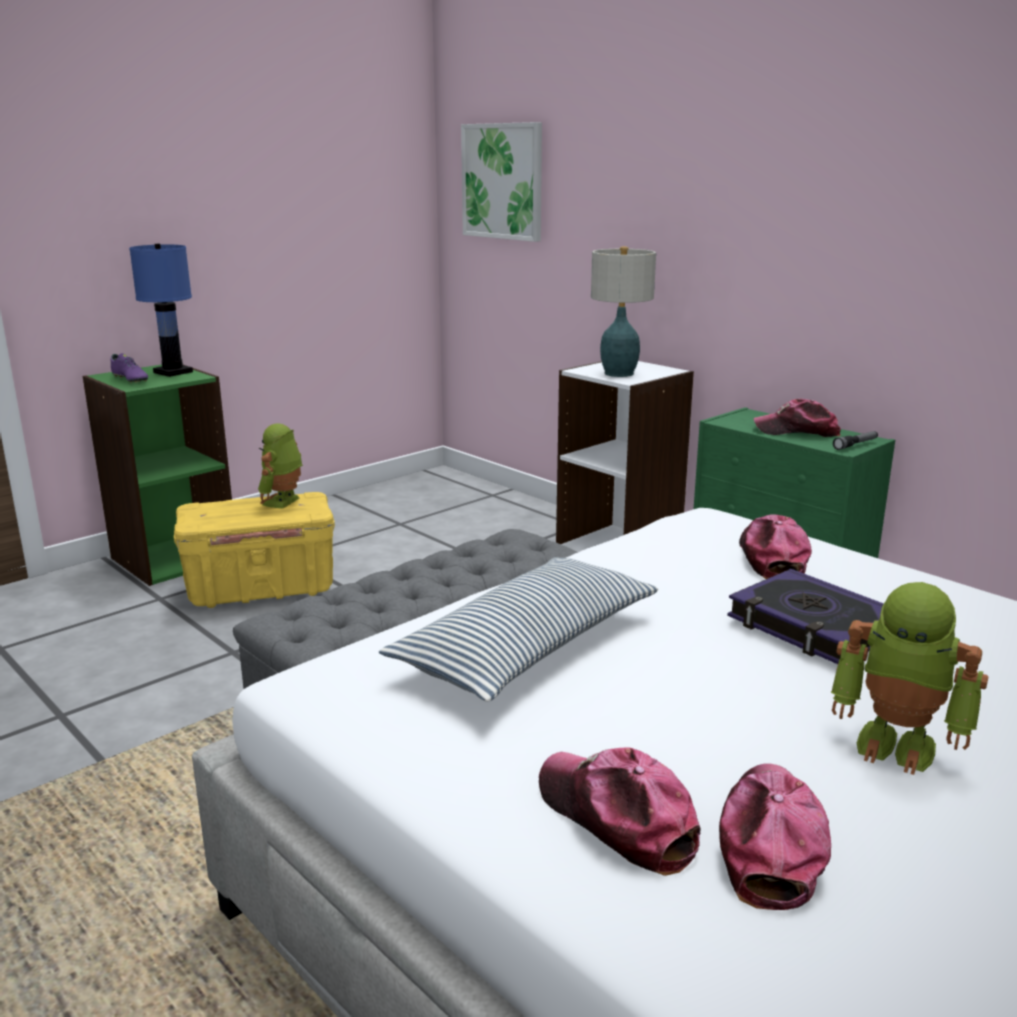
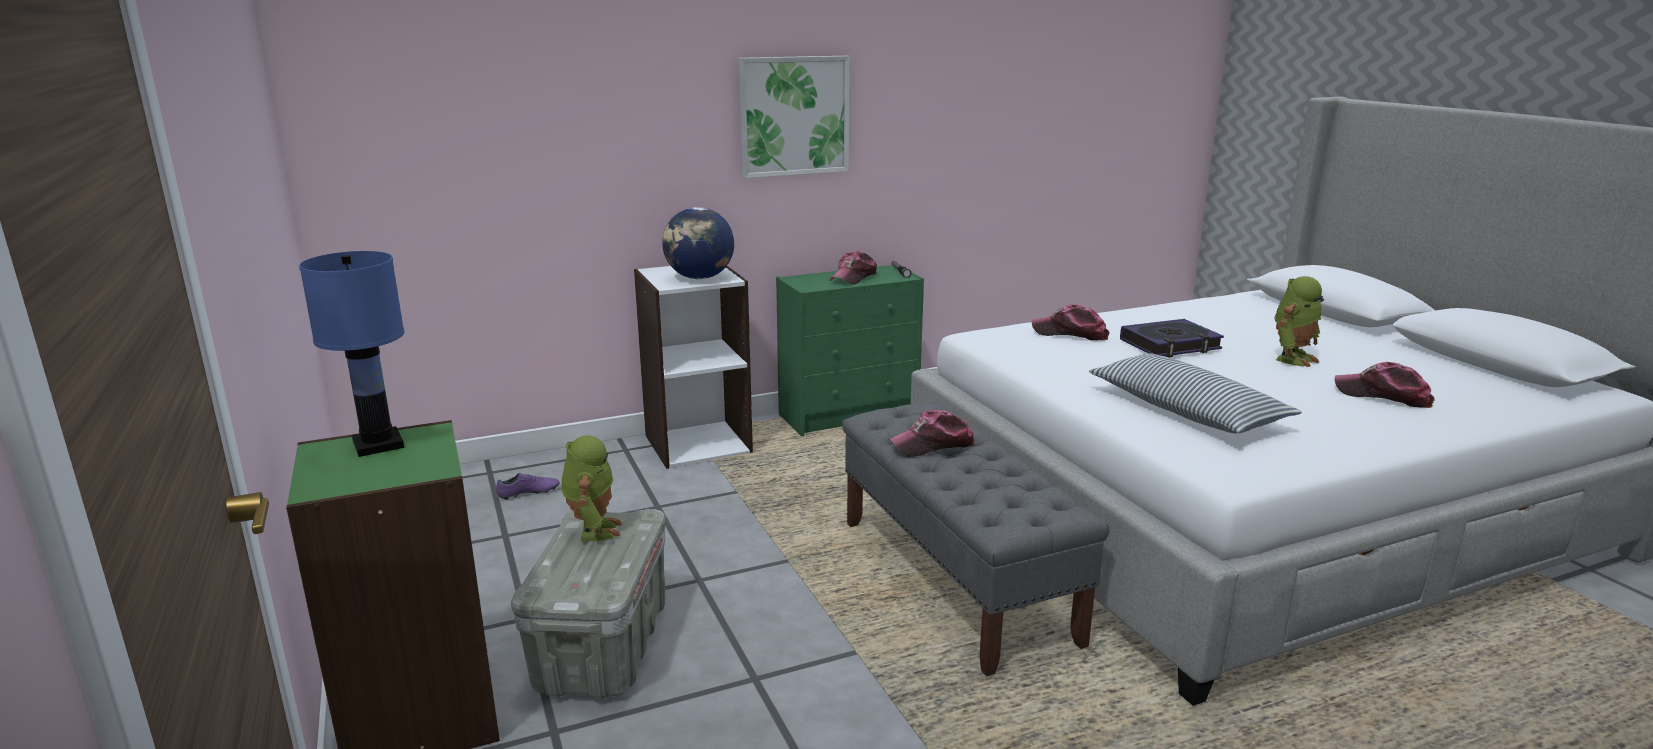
camera: 70 degrees left, 0 degrees up
(130, 380) = (383, 472): purple shoe -> purple shoe (529, 493)
(262, 589) = (602, 646): yellow storage box -> grey storage box
(284, 502) = (593, 530): toy robot -> toy robot turned 135 degrees counterclockwise
(503, 181) = (423, 108): picture -> picture (794, 116)
(617, 818) = (1373, 418): cap -> cap (933, 445)
(618, 374) = (700, 278): table lamp -> globe

